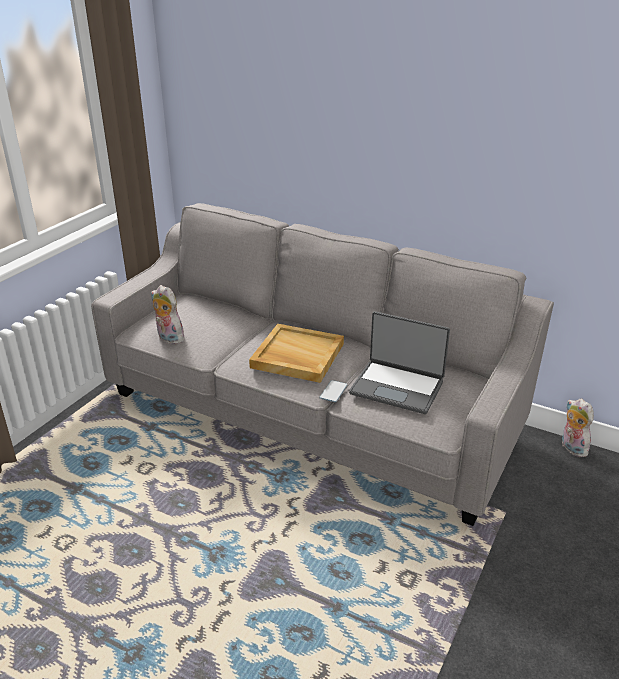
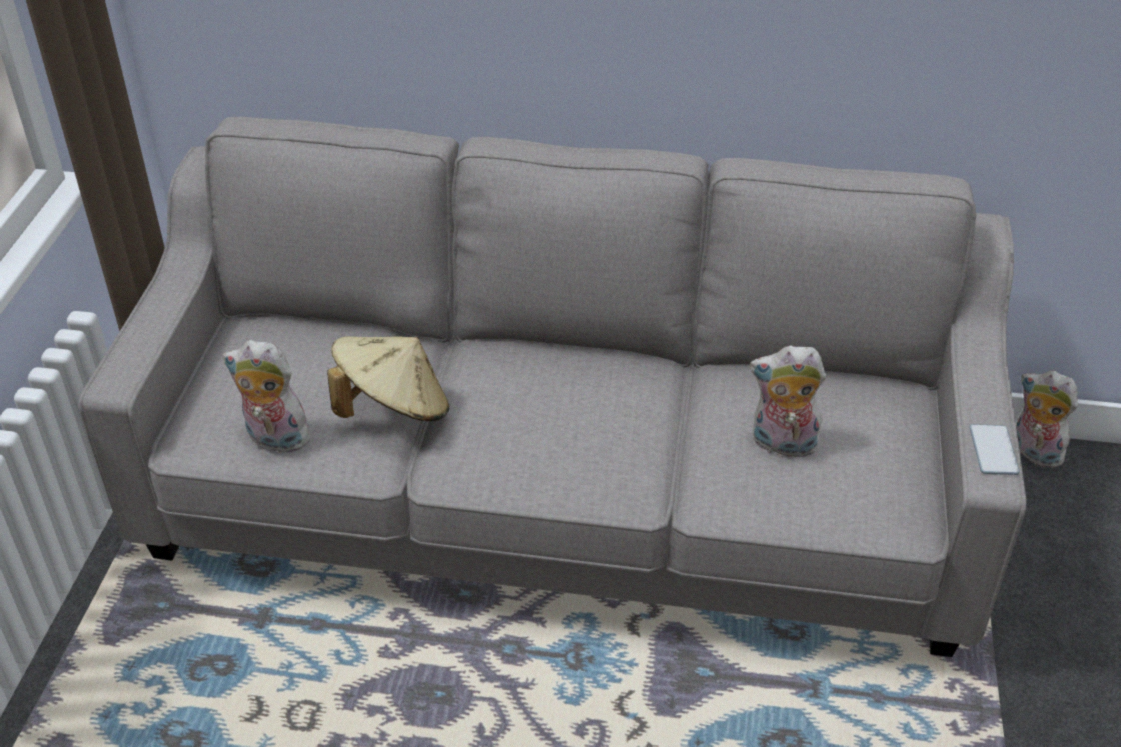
camera: 20 degrees left, 10 degrees up
(226, 338) = (393, 409): none -> beige hat
(296, 356) = (559, 420): beige tray -> none
(333, 392) = (671, 485): phone -> phone (993, 451)
(397, 387) = (782, 445): laptop -> plush toy

